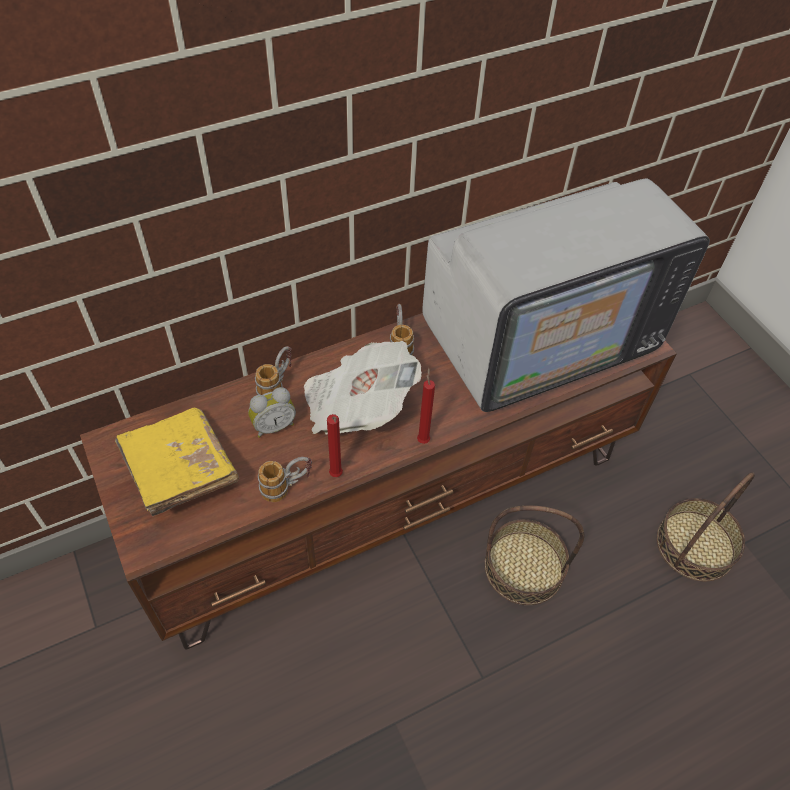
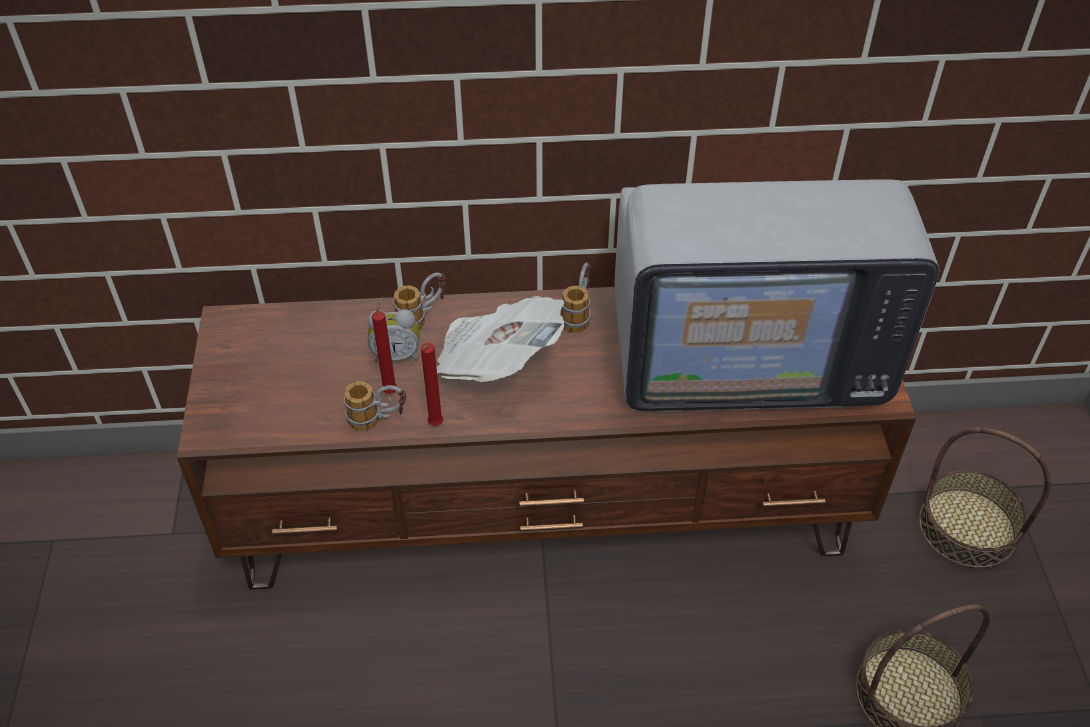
camera: 25 degrees right, 5 degrees down
(179, 470) = (280, 370): yellow book -> none
(423, 439) = (550, 418): red candle -> red candle (391, 390)
(524, 567) = (670, 640): basket -> basket (967, 527)

